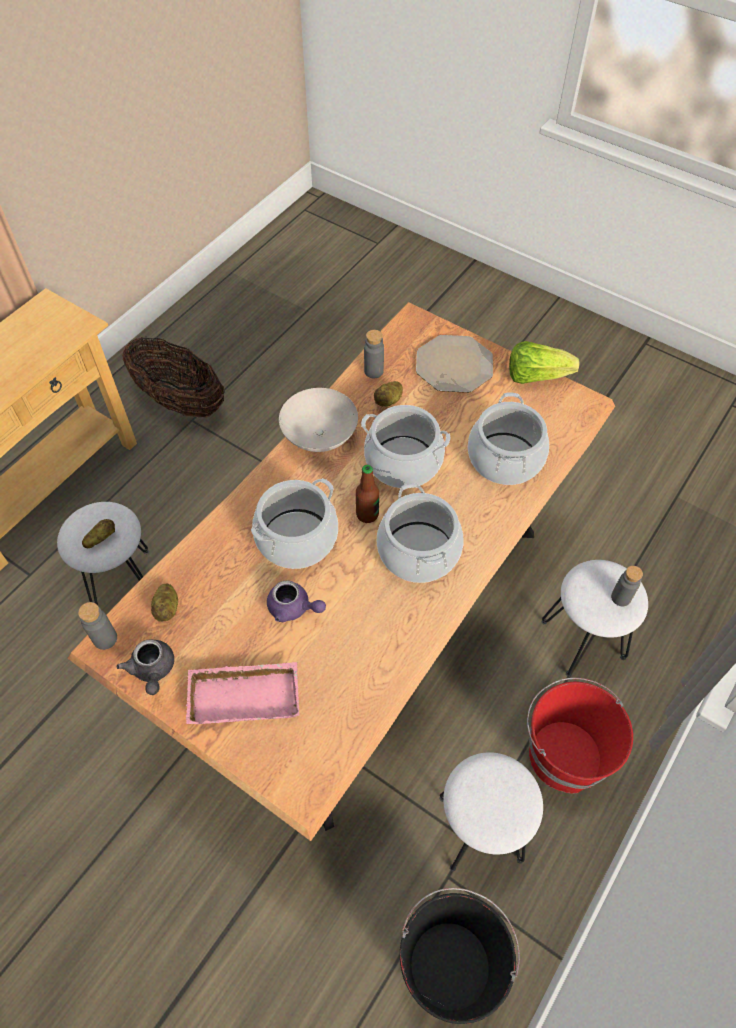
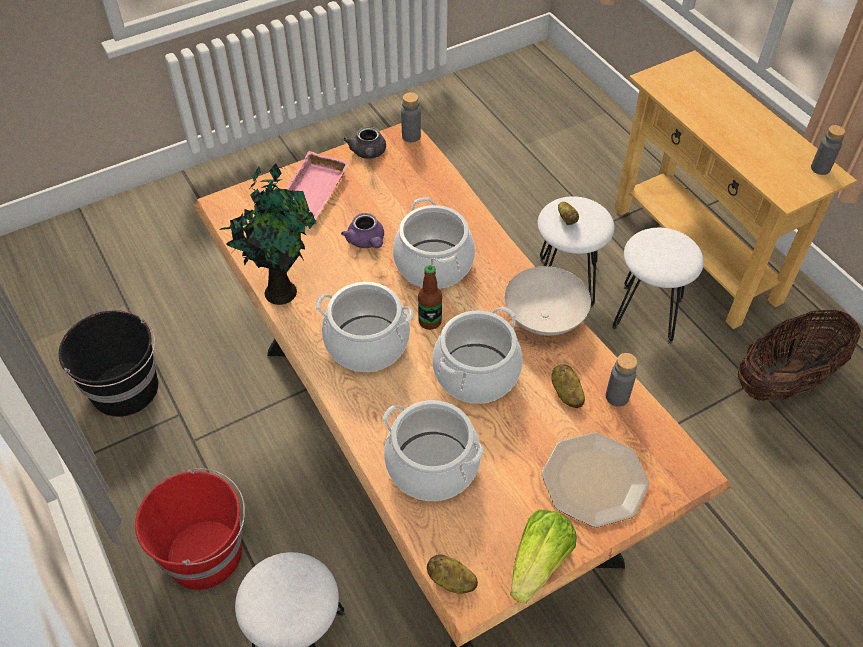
camera: 115 degrees right, 5 degrees down
(153, 671) = (368, 153): grey teapot -> grey teapot turned 105 degrees counterclockwise
(168, 608) = (415, 172): potato -> potato (451, 581)
(293, 608) = (367, 242): purple teapot -> purple teapot turned 75 degrees counterclockwise
(396, 655) = (281, 289): none -> potted plant
(480, 829) = (194, 453): white stool -> white stool (646, 313)
(621, 597) = (271, 607): grey bottle -> grey bottle (820, 168)

